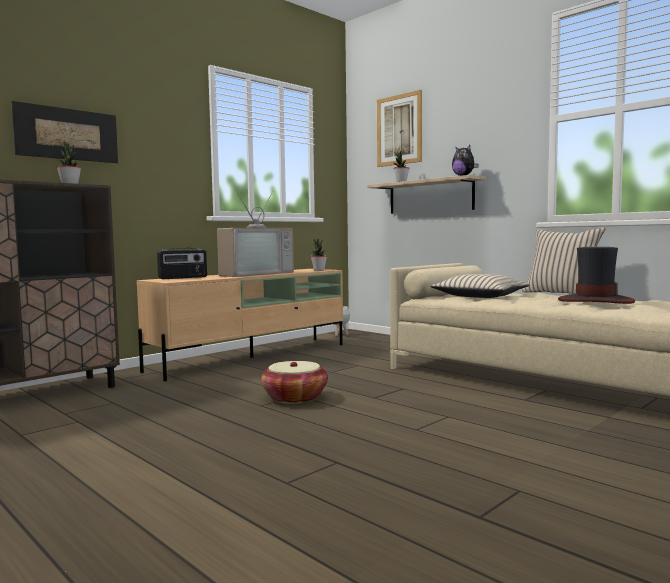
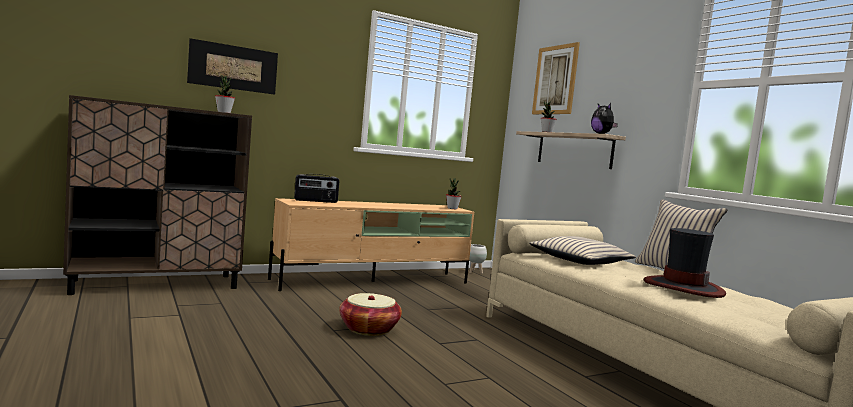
camera: 15 degrees right, 0 degrees up
(254, 274) = (384, 205): television -> none

